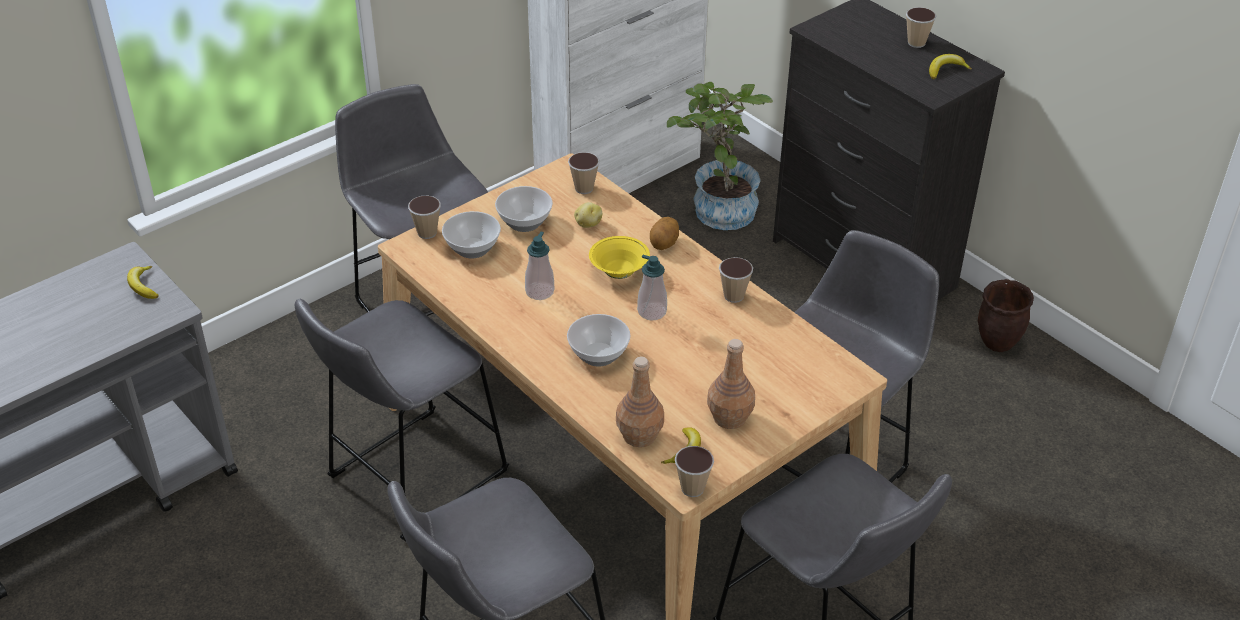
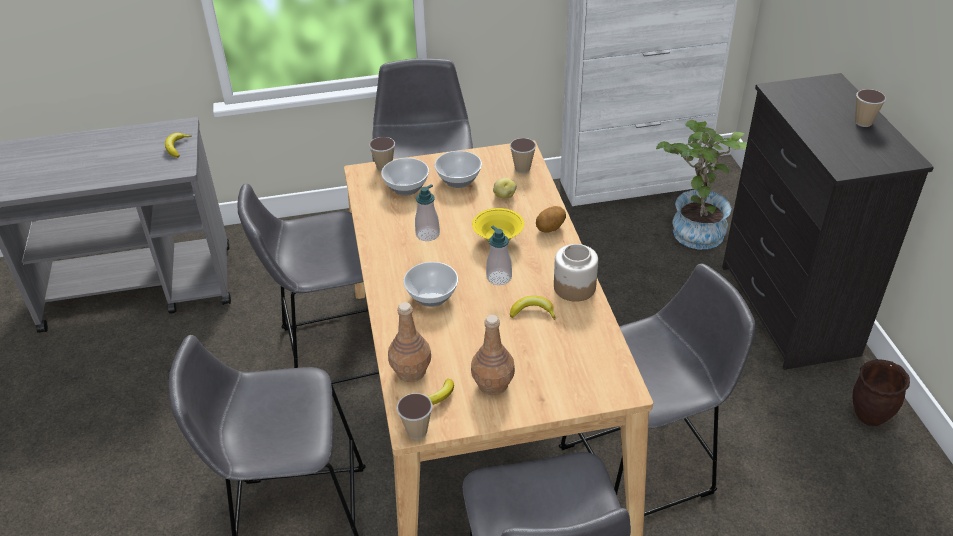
camera: 30 degrees right, 0 degrees up
(733, 296) = (574, 287): cup -> jar
(946, 70) = (874, 151): banana -> banana (532, 312)

